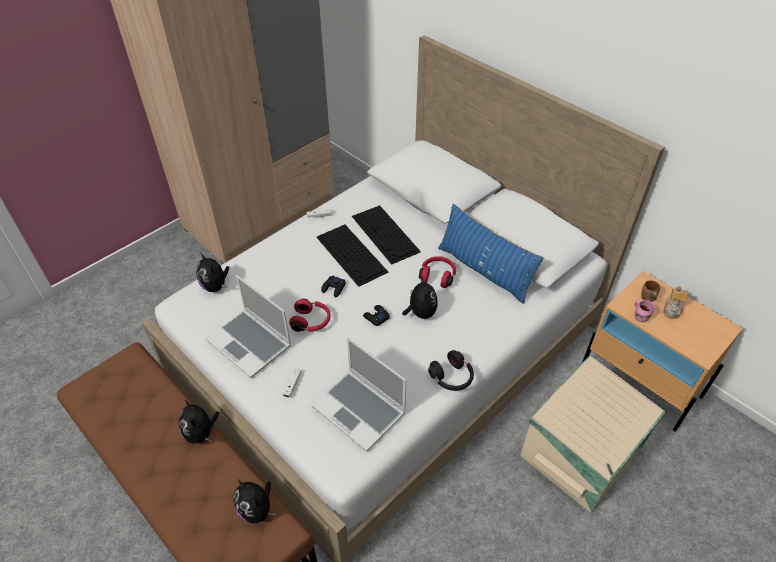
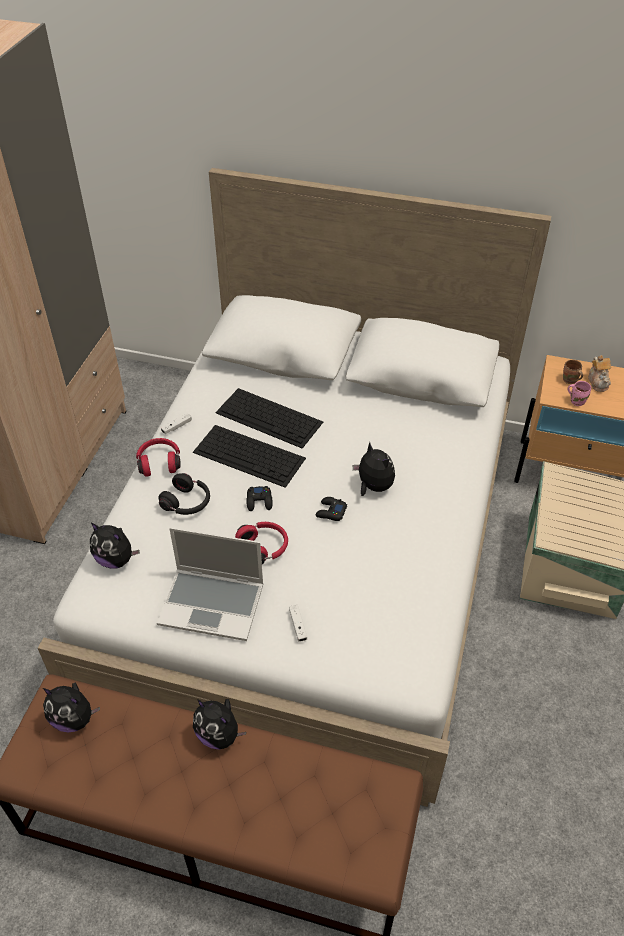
camera: 30 degrees left, 0 degrees up
(257, 510) = (347, 778): plush toy -> plush toy (74, 718)
(360, 410) = (390, 615): laptop -> none
(438, 276) = (361, 440): red headphones -> red headphones (159, 462)
(452, 378) = (455, 538): black headphones -> black headphones (187, 503)
(484, 270) = (403, 415): blue pillow -> none

